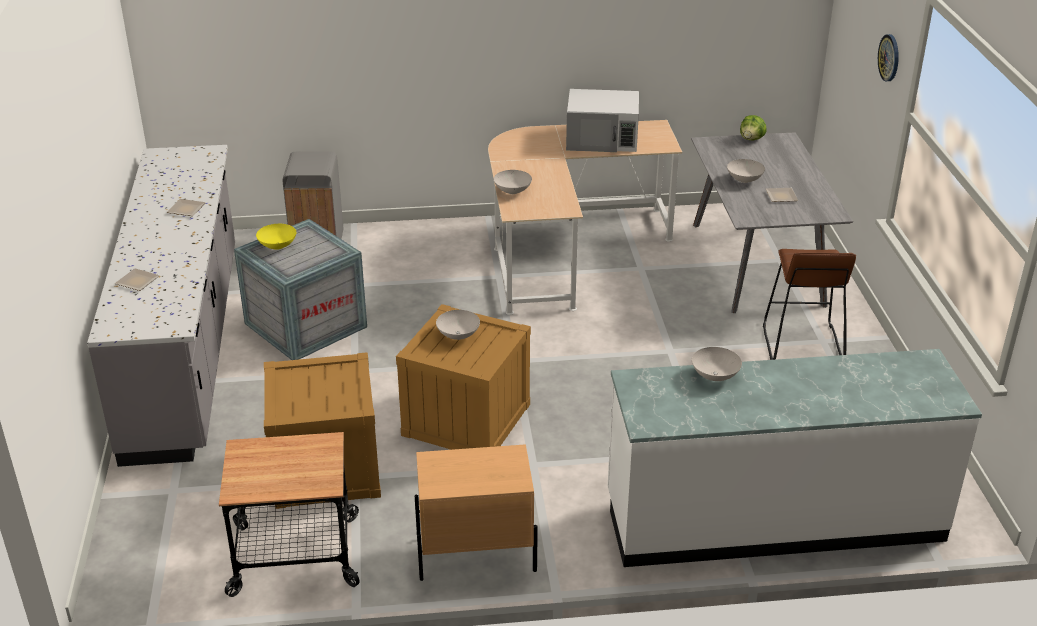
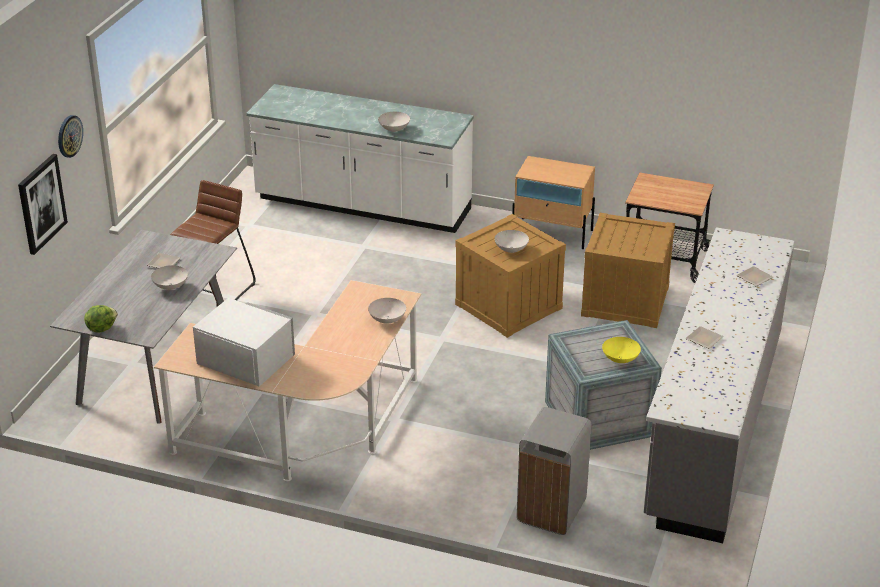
camera: 155 degrees left, 0 degrees up
(859, 72) = (41, 203): none -> picture

